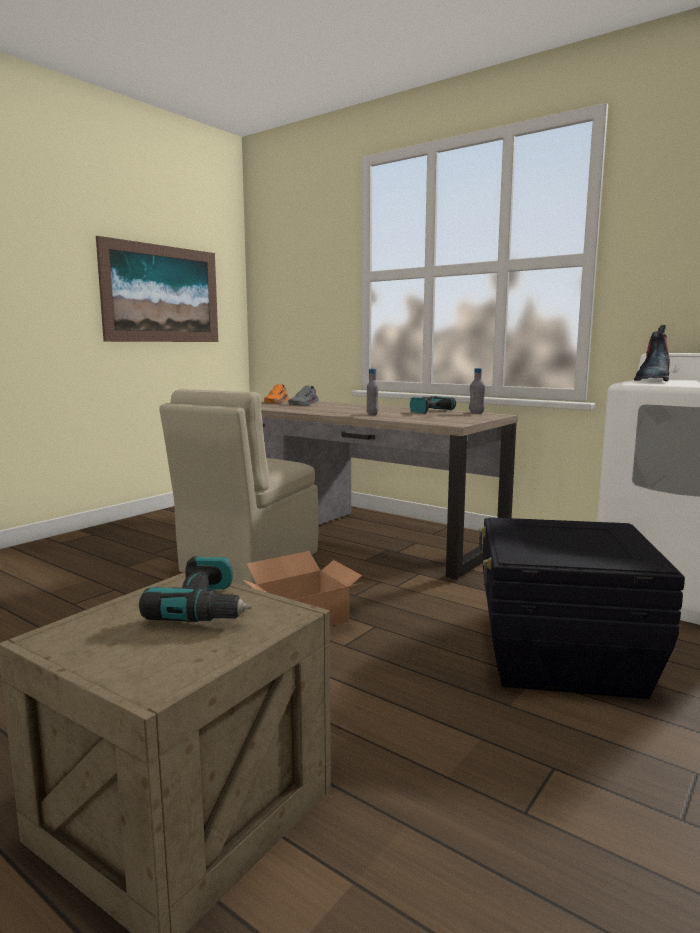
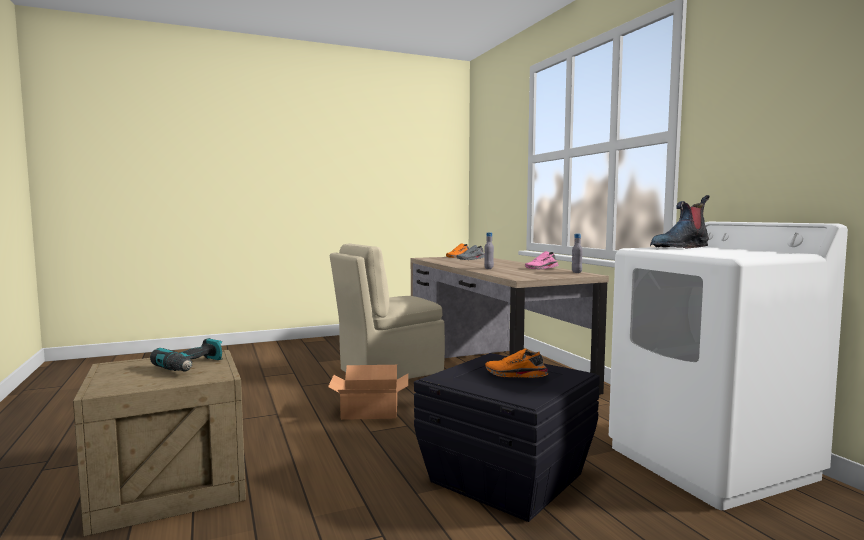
camera: 30 degrees right, 5 degrees down
(162, 294) = (395, 178): picture -> none
(427, 411) = (542, 268): power drill -> pink shoe
(575, 539) = (515, 375): none -> orange shoe

